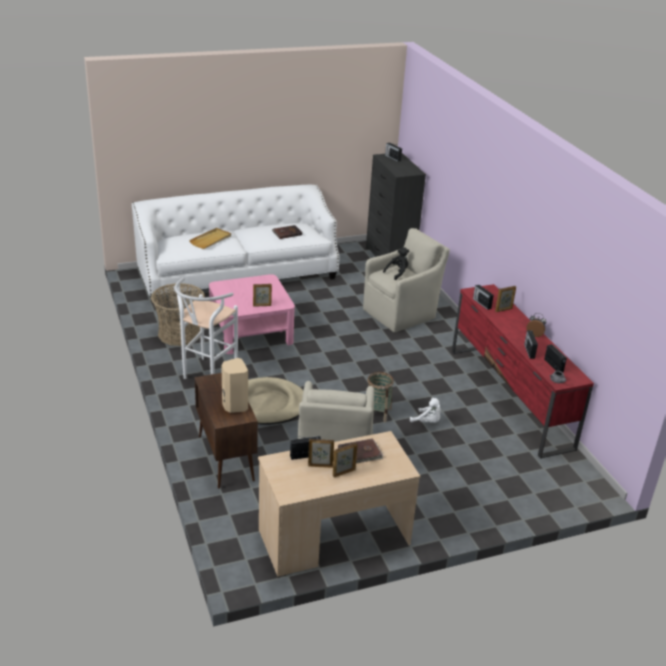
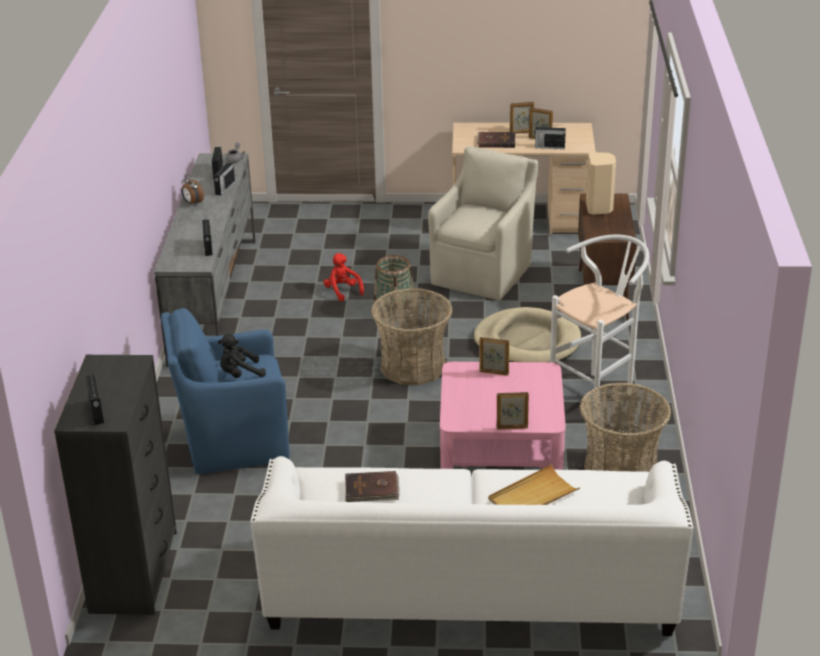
camera: 155 degrees left, 0 degrees up
(334, 373) = (413, 366): none -> basket
(401, 313) = (232, 442): beige armchair -> blue armchair
(427, 422) = (342, 291): white plush toy -> red plush toy
(503, 310) = (190, 235): picture frame -> picture frame (512, 427)
(509, 398) = (214, 298): red tv stand -> grey tv stand

